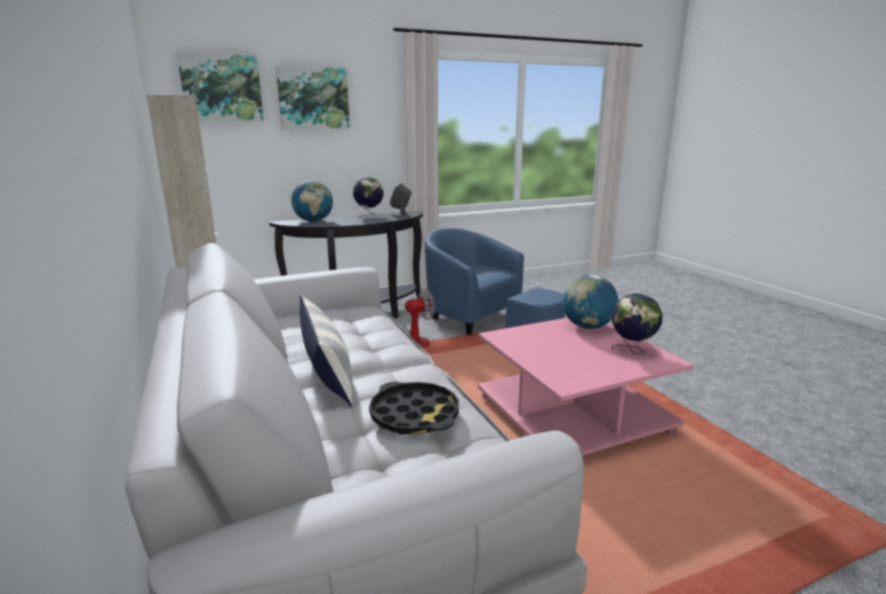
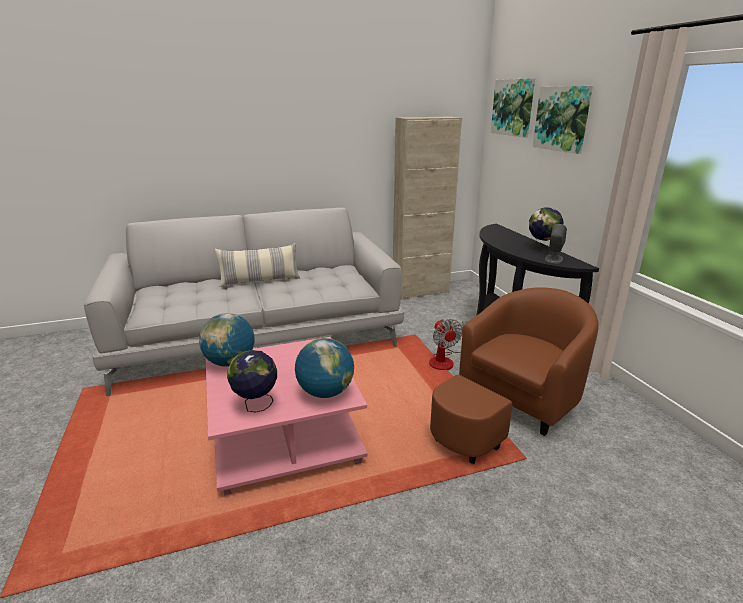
camera: 95 degrees right, 5 degrees up
(313, 221) = (503, 233): globe -> globe (230, 362)
(414, 415) = (194, 297): black tray -> none
(484, 322) = (510, 409): blue armchair -> brown armchair

